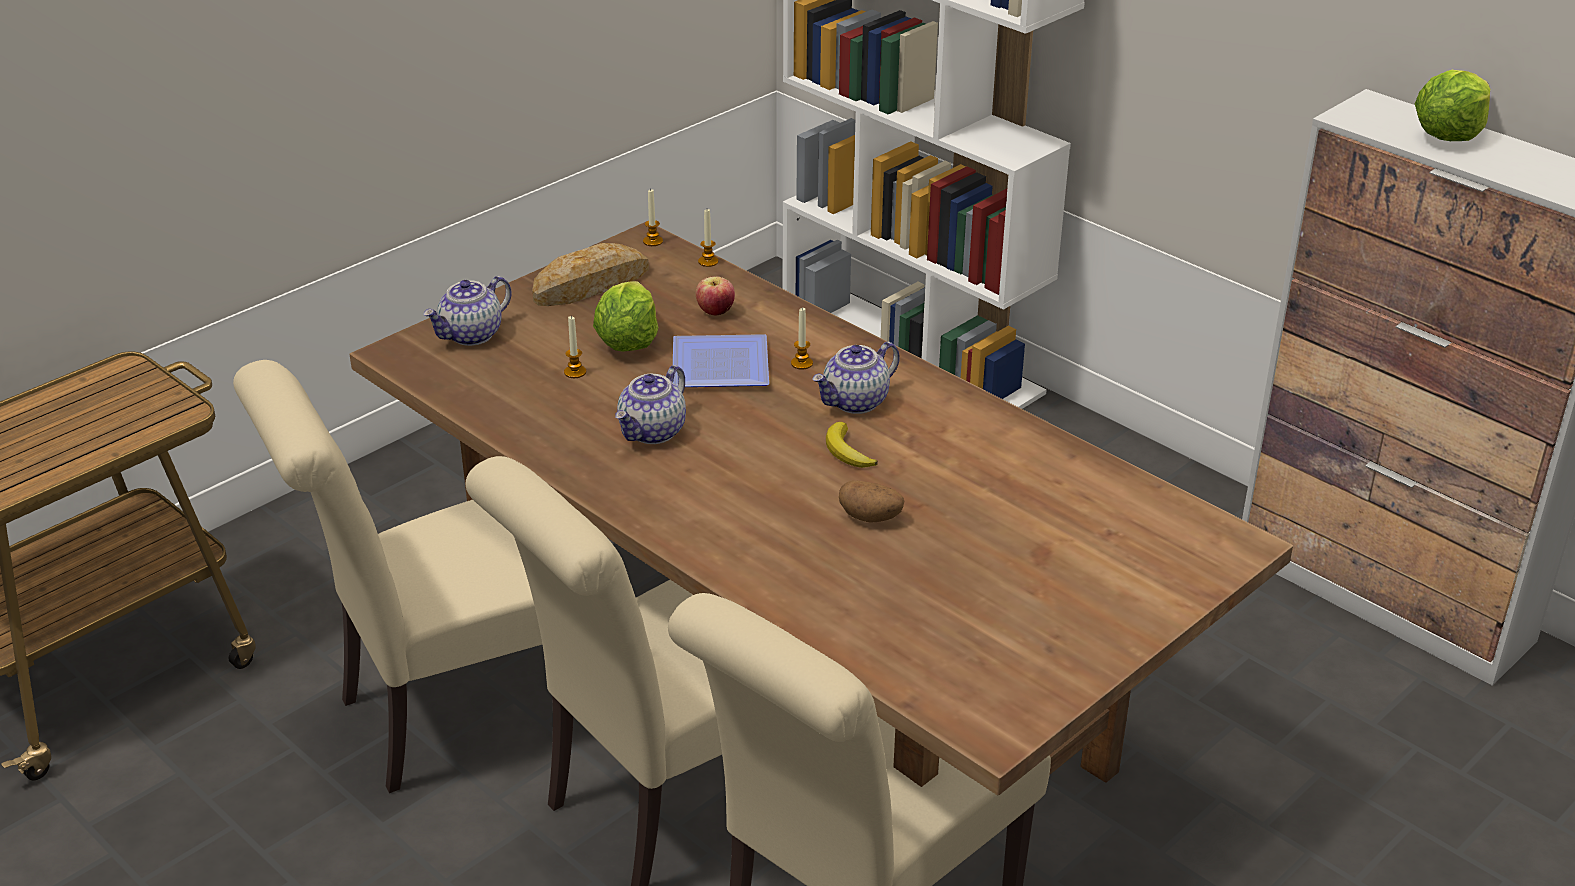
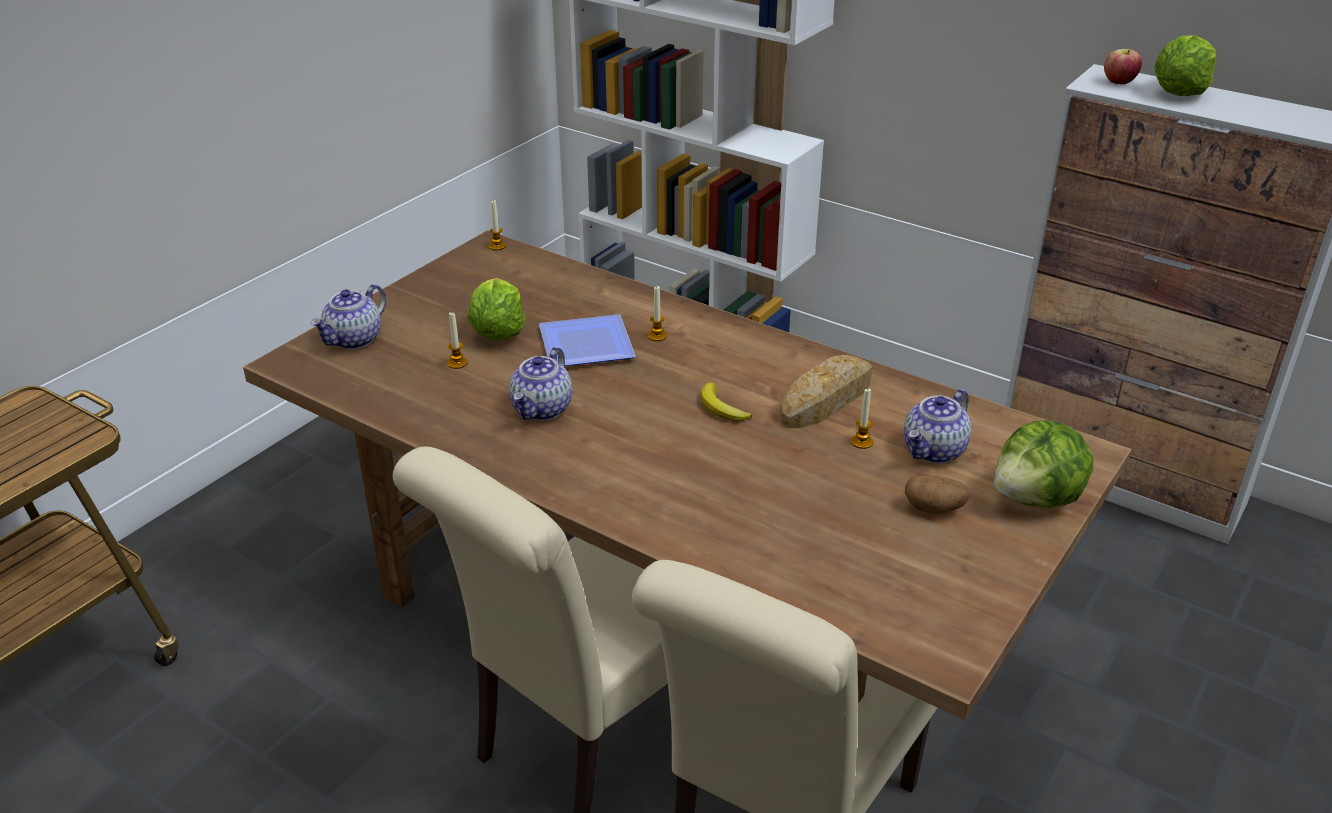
camera: 10 degrees left, 0 degrees up
(455, 714) = (375, 682): beige chair -> none
(591, 285) = (453, 287): bread -> bread (827, 399)
(708, 262) = (550, 259): candle -> candle (861, 442)
(715, 312) = (568, 300): apple -> apple (1119, 82)
(855, 402) = (714, 364): teapot -> teapot (934, 451)
(870, 517) = (762, 465): potato -> potato (934, 509)
(1160, 586) = (1037, 499): none -> lettuce

